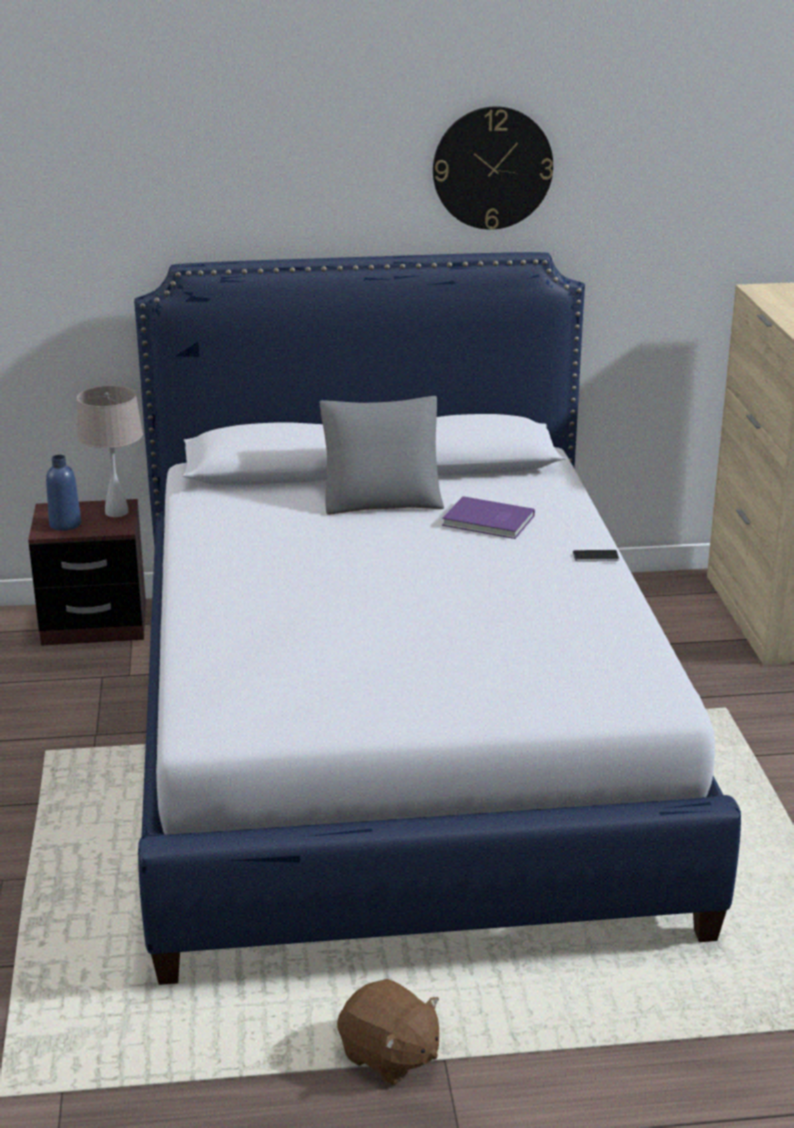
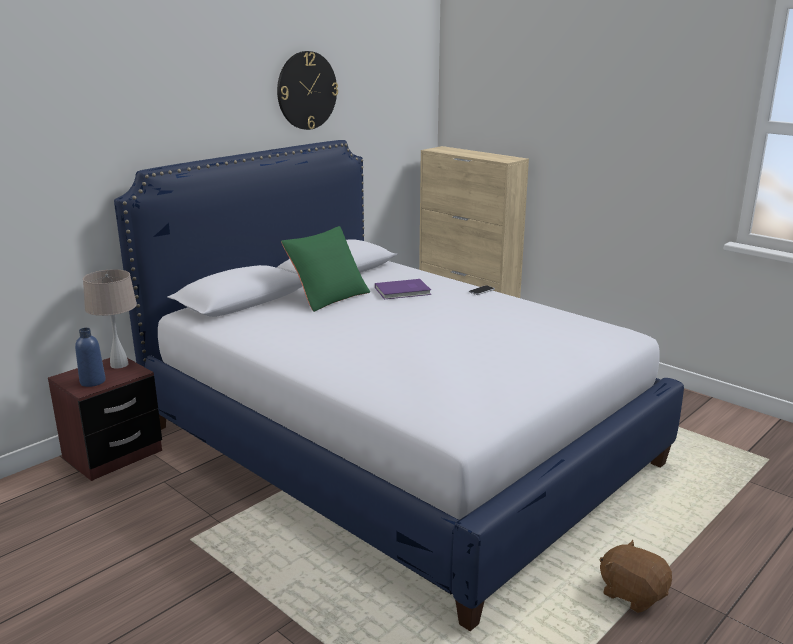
camera: 40 degrees left, 5 degrees down
(382, 498) = (328, 297): grey pillow -> green pillow
(389, 1056) = (632, 594): brown plush toy -> brown plush toy turned 135 degrees counterclockwise

